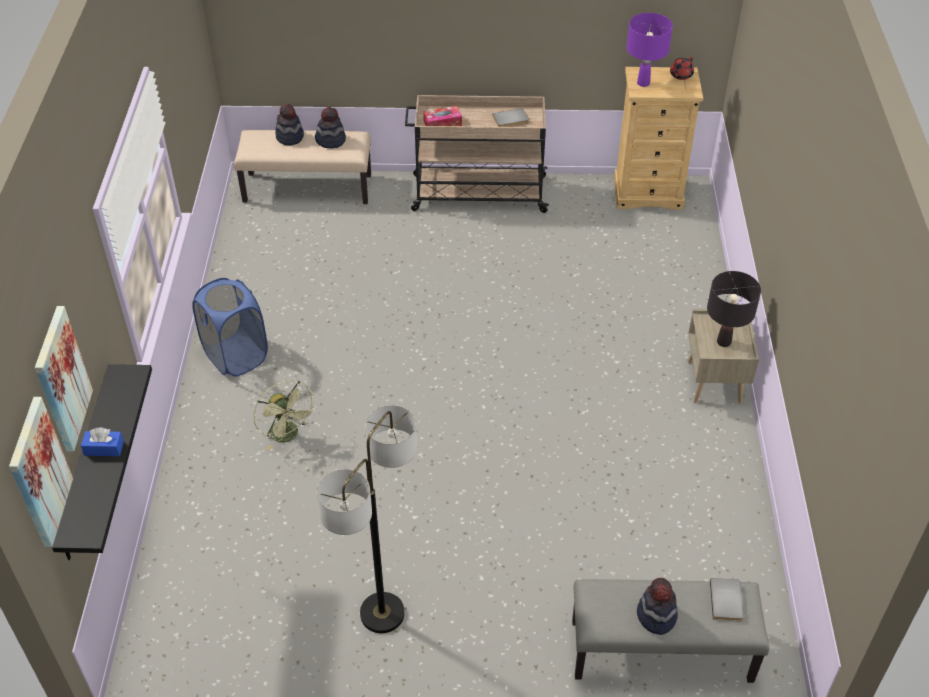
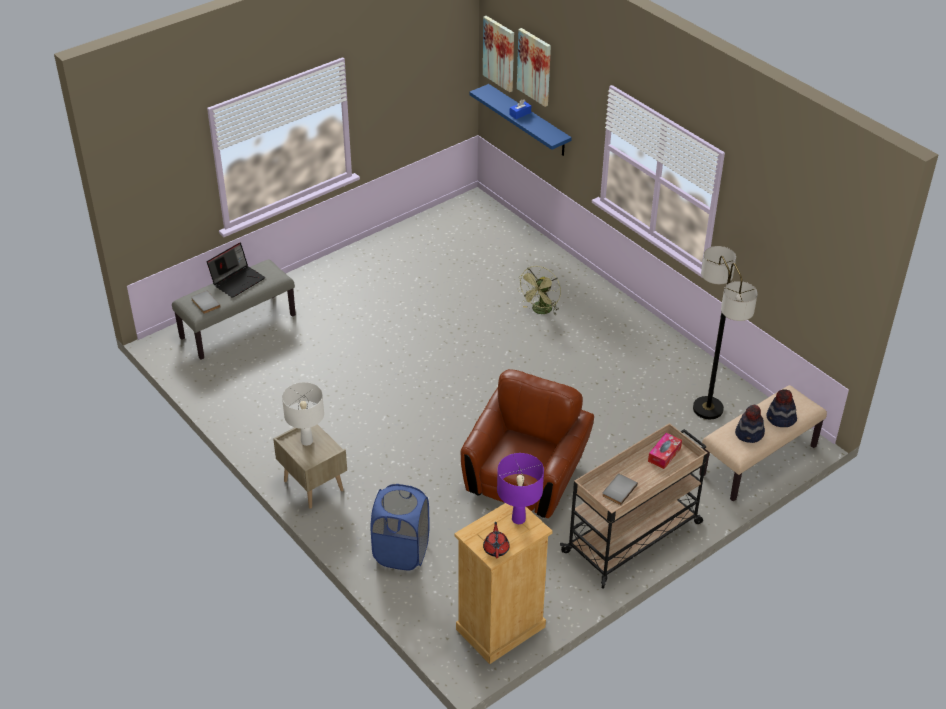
camera: 140 degrees right, 5 degrees down
(86, 464) = (528, 120): black shelf -> blue shelf
(236, 356) = (629, 331): blue laundry basket -> blue laundry basket (401, 552)
(288, 436) = (540, 311): green fan -> green fan turned 75 degrees counterclockwise
(382, 614) = (394, 271): floor lamp -> floor lamp (708, 408)
(511, 279) = (525, 479): none -> brown armchair
(656, 616) = (238, 280): hat -> laptop
(724, 342) = (306, 441): black table lamp -> white table lamp

